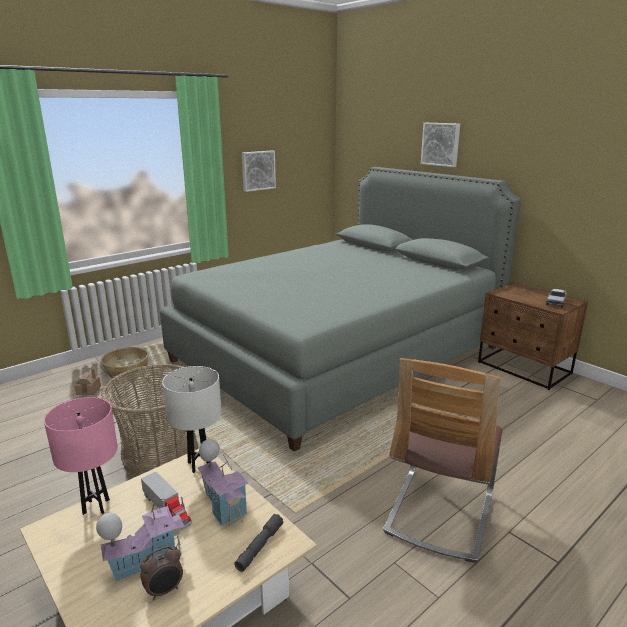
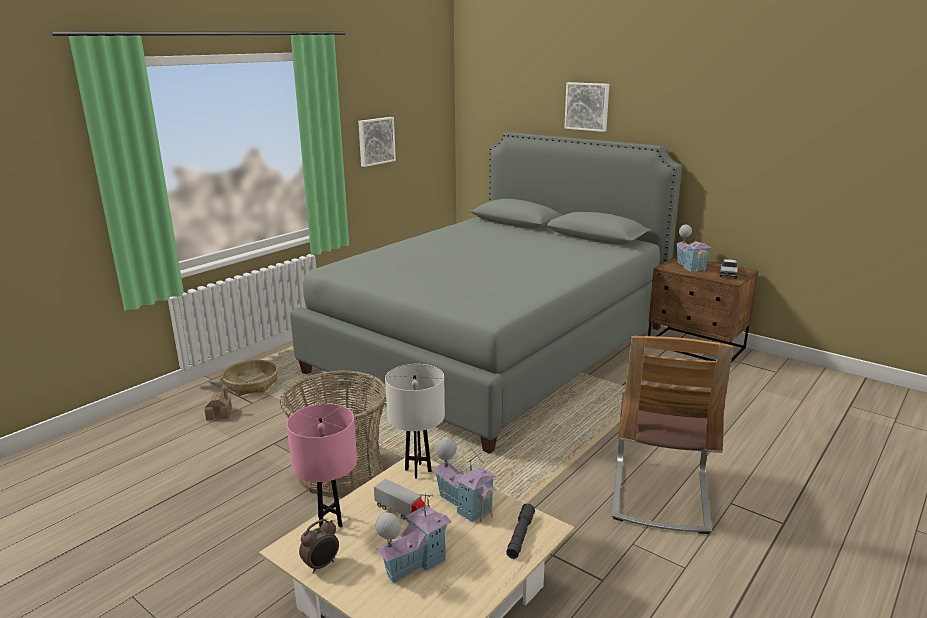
camera: 10 degrees left, 0 degrees up
(164, 591) = (447, 585): alarm clock -> alarm clock (321, 565)
(522, 293) = (690, 266): none -> toy house

